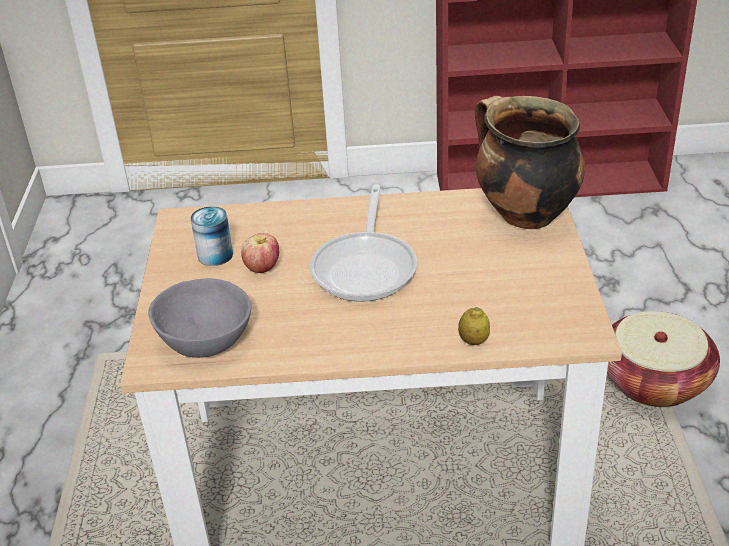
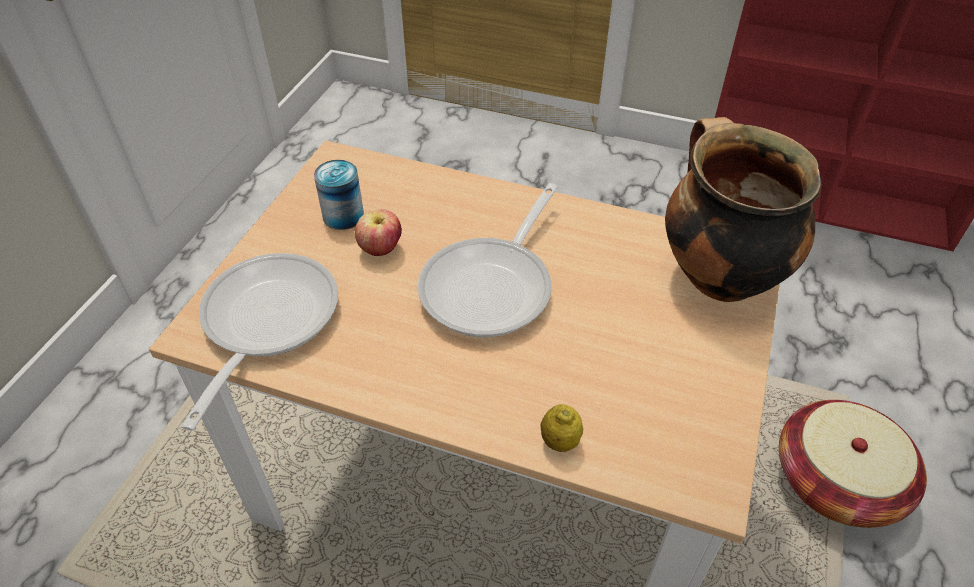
camera: 20 degrees right, 10 degrees up
(204, 340) = (265, 323): grey bowl -> frying pan

